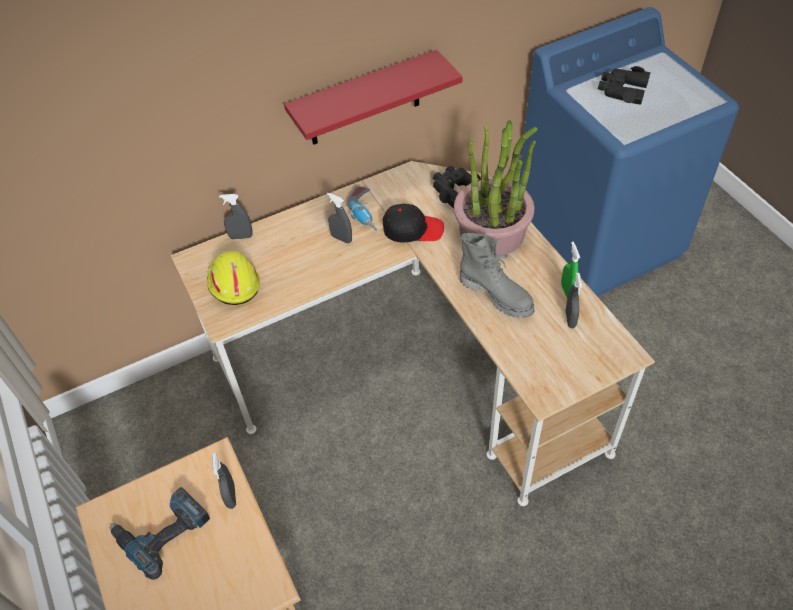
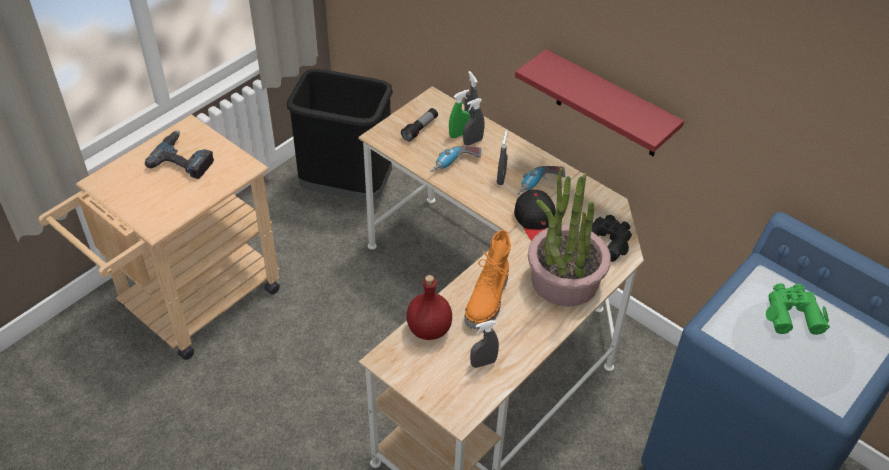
camera: 65 degrees right, 5 degrees down
(155, 432) = (346, 189): none -> black trash can
(231, 496) = (219, 184): grey spray bottle -> grey spray bottle (473, 142)
(232, 283) = (420, 129): yellow hard hat -> flashlight
(303, 269) = (455, 165): none -> power drill
(497, 294) = (488, 301): grey boot -> orange boot
(516, 351) = (428, 329): none -> red bottle
(567, 291) = (517, 354): green spray bottle -> green spray bottle (459, 134)
(622, 90) = (792, 313): black binoculars -> green binoculars

